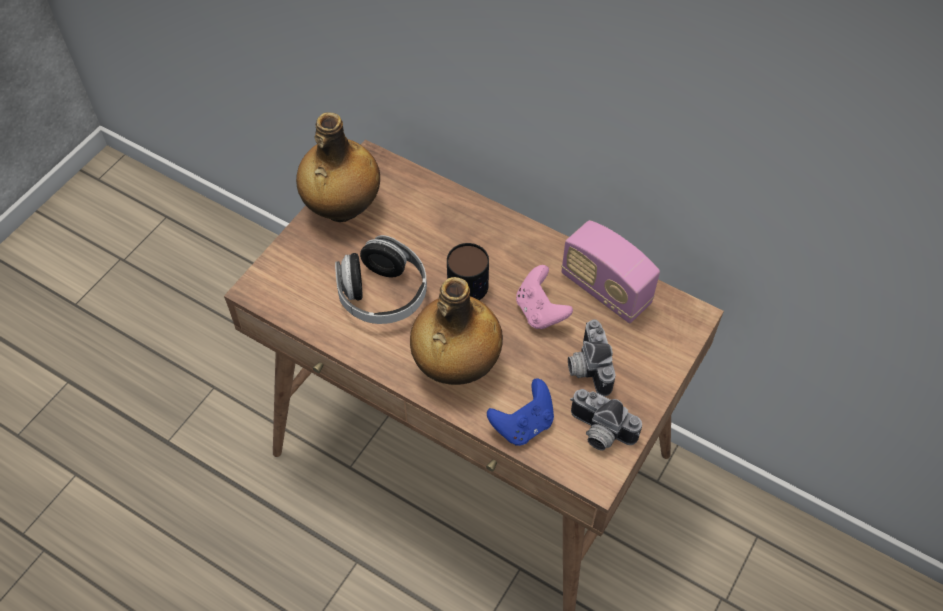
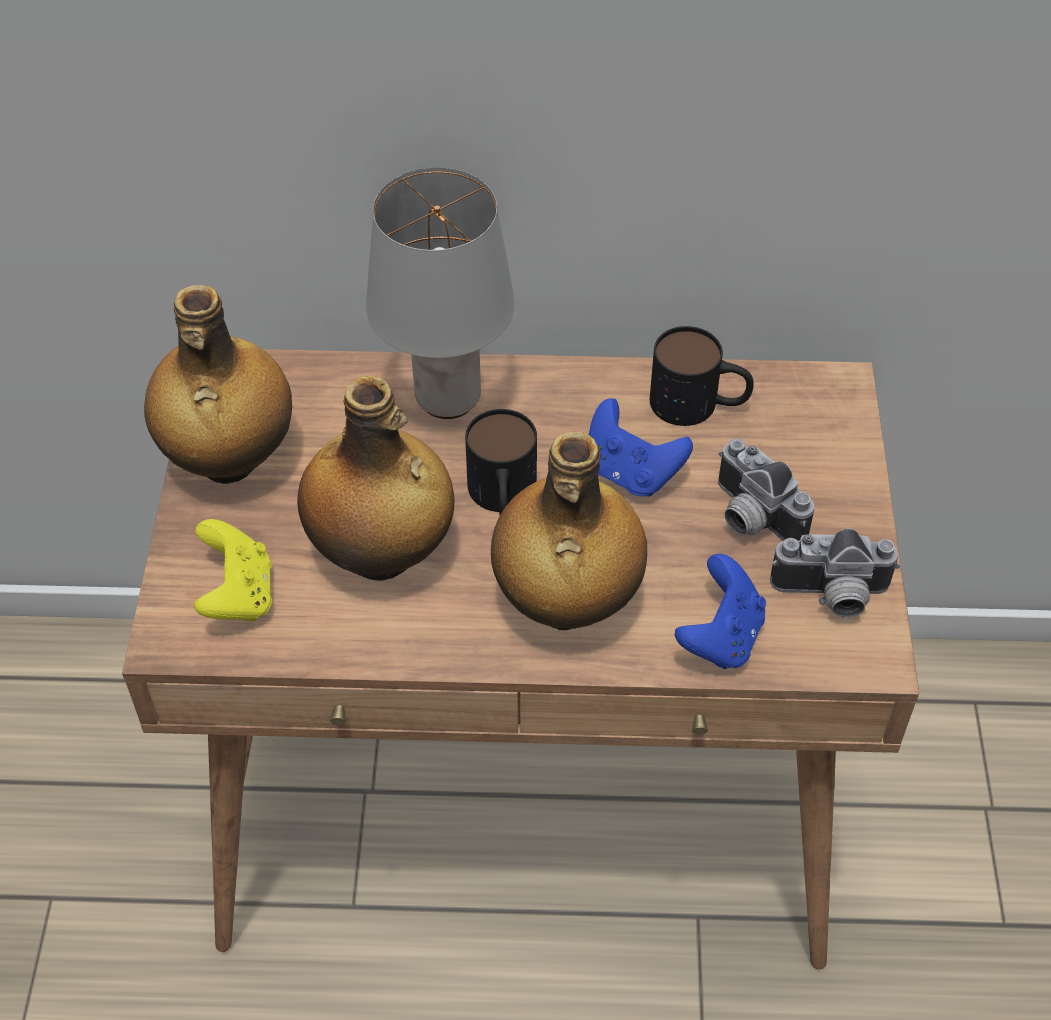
camera: 30 degrees left, 5 degrees down
(300, 282) = (238, 595): none -> yellow game controller
(382, 295) = (382, 554): headphones -> bottle
(473, 225) = (448, 399): none -> grey table lamp
(540, 311) = (631, 472): pink game controller -> blue game controller
(605, 290) = (699, 404): radio -> mug

